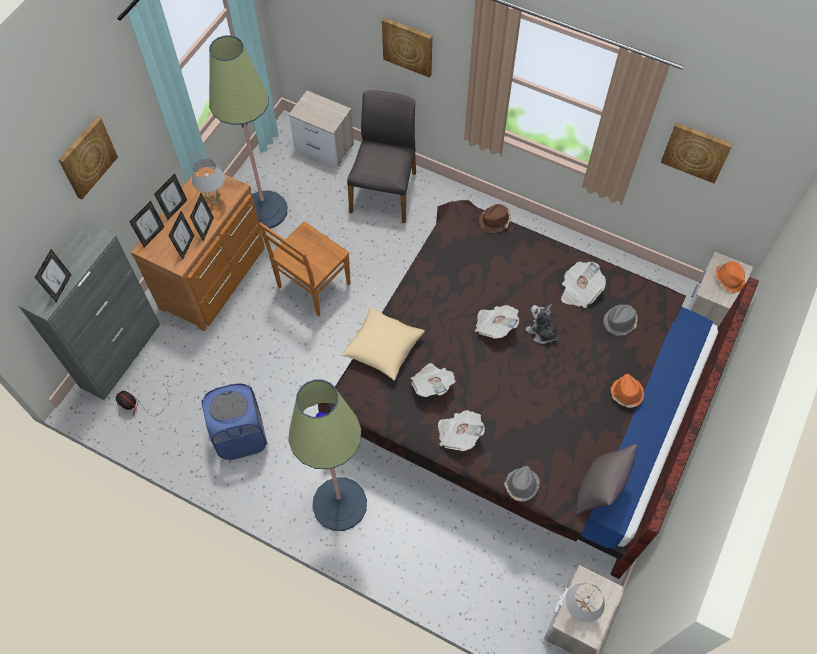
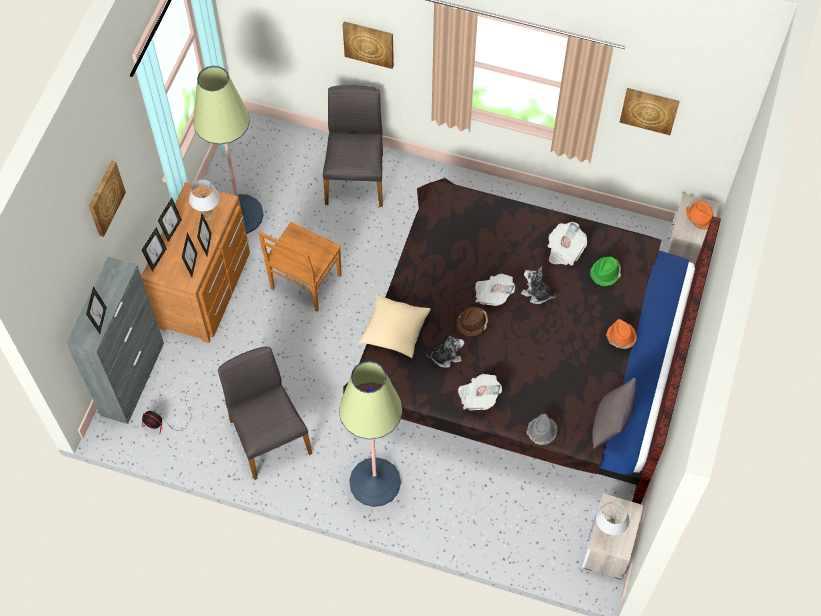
camera: 10 degrees left, 0 degrees up
(241, 436) = (268, 436): blue laundry basket -> grey chair
(325, 146) = (286, 140): nightstand -> none
(432, 384) = (446, 356): newspaper -> plush toy
(495, 221) = (475, 196): brown hat -> brown hat (472, 323)
(620, 322) = (605, 273): grey hat -> green hat

